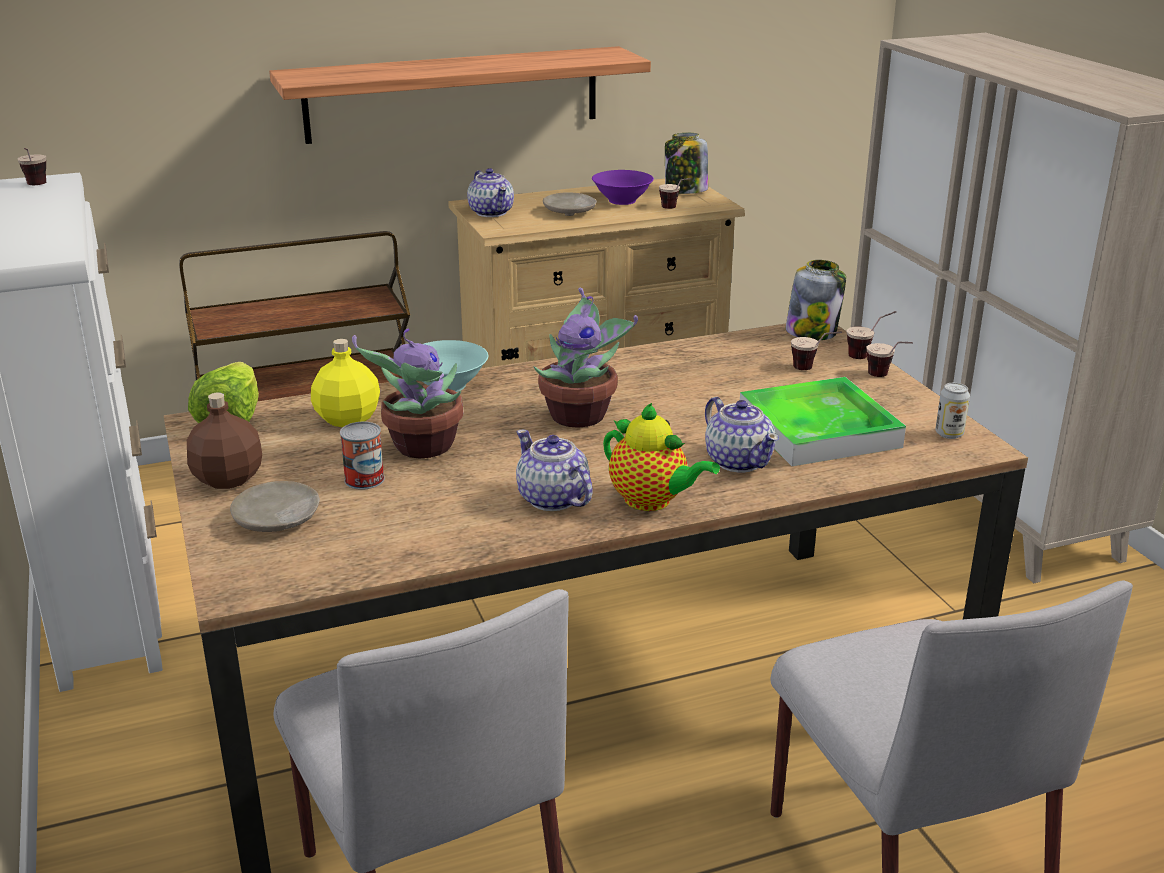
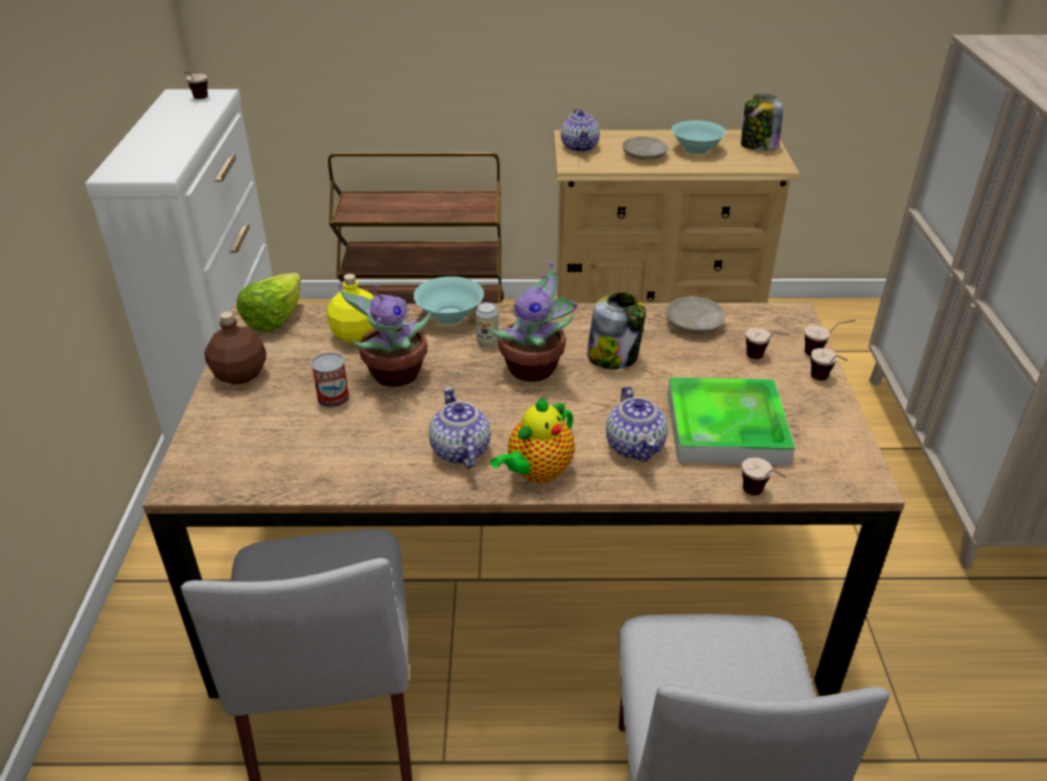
camera: 20 degrees right, 10 degrees up
(276, 520) = (249, 422): beige plate -> beige plate (694, 324)
(453, 94) = (566, 40): shelf -> none
(622, 200) = (696, 149): purple bowl -> turquoise bowl
(652, 501) = (537, 472): teapot -> teapot turned 75 degrees clockwise
(675, 209) = (736, 165): cup -> cup (760, 496)
(812, 332) = (787, 317): jar -> jar (613, 357)
(949, 434) = (844, 459): can -> can (487, 341)

